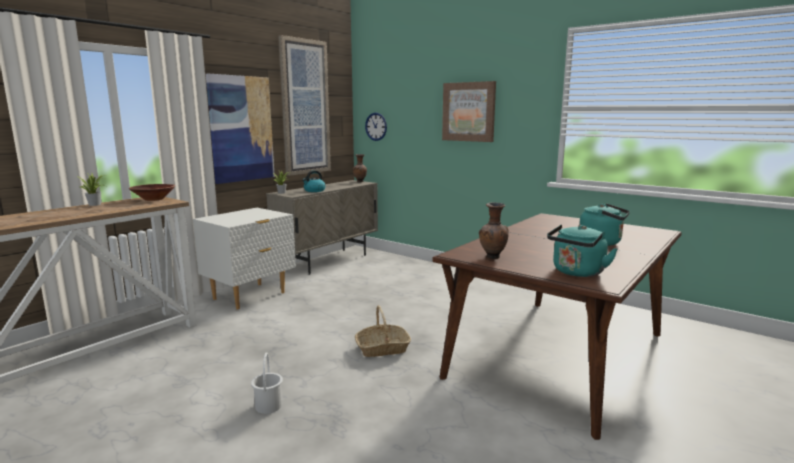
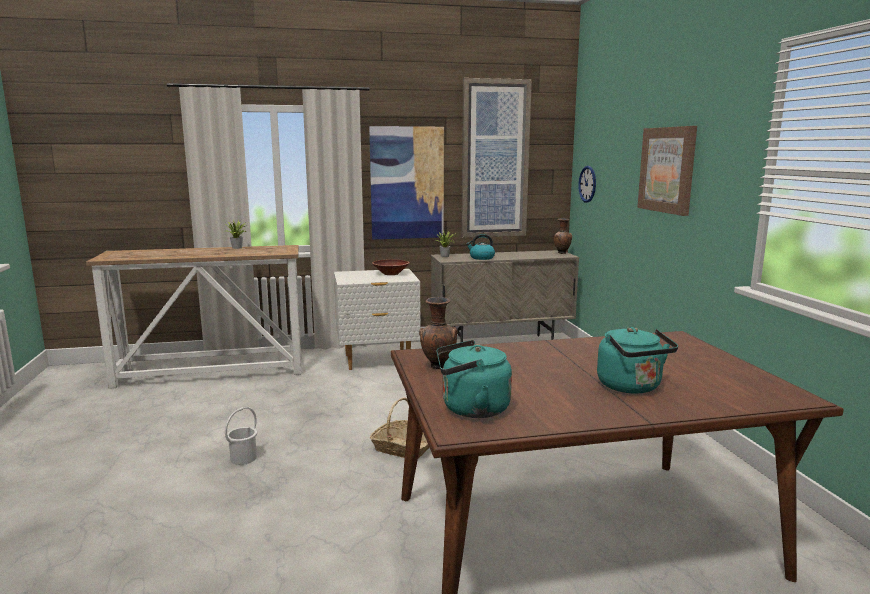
camera: 40 degrees right, 0 degrees up
(153, 199) = (283, 248): brown bowl -> brown bowl (390, 274)

